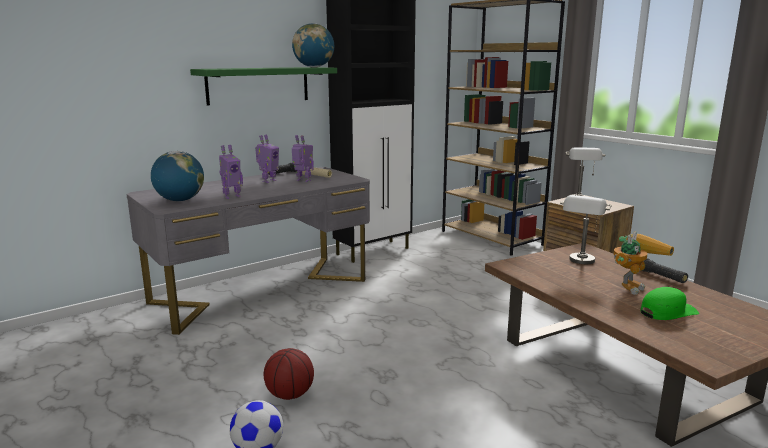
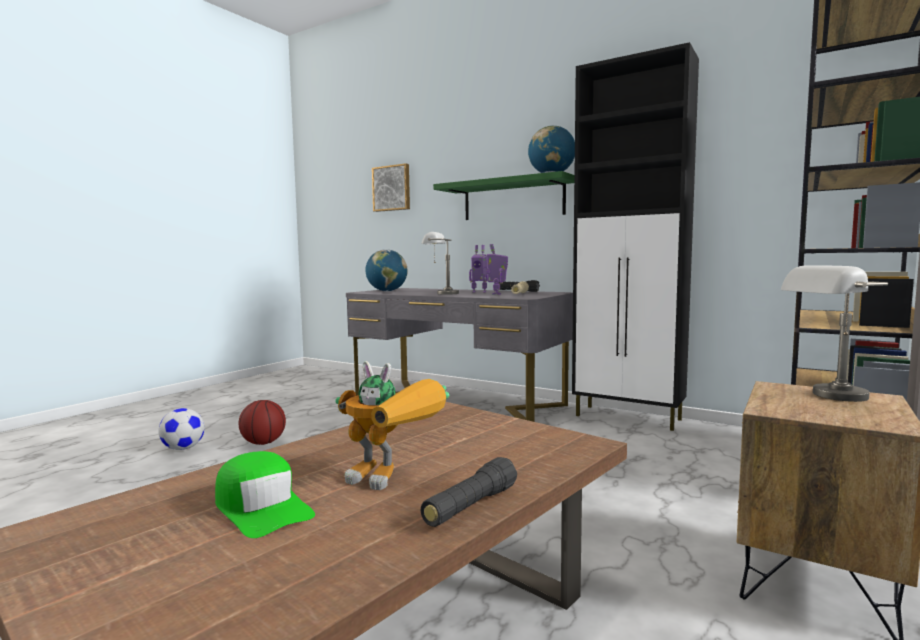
camera: 70 degrees right, 10 degrees down
(87, 62) = (392, 188): none -> picture
(231, 197) = (409, 293): toy robot -> none
(581, 263) = (492, 443): grey table lamp -> grey table lamp (440, 293)

